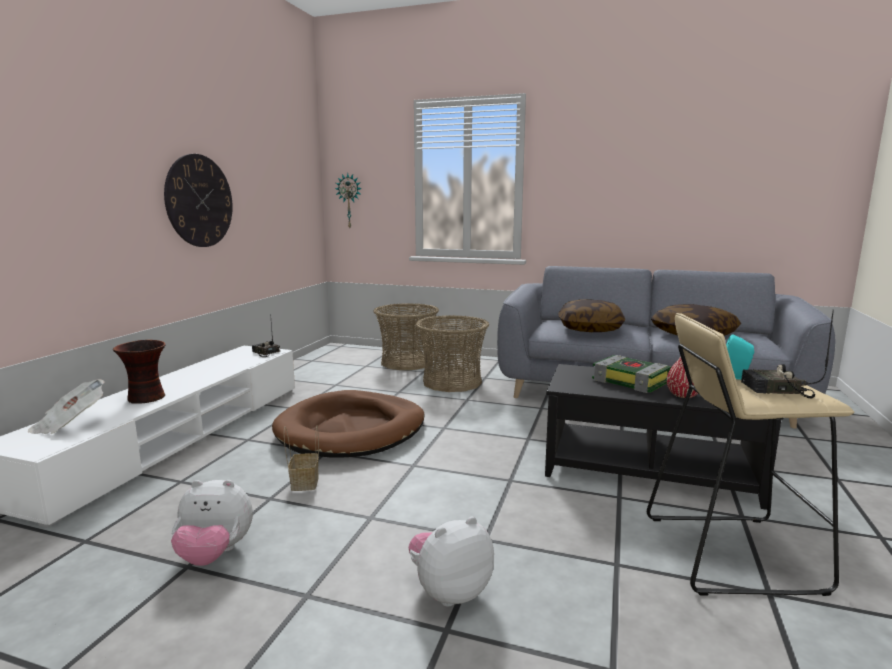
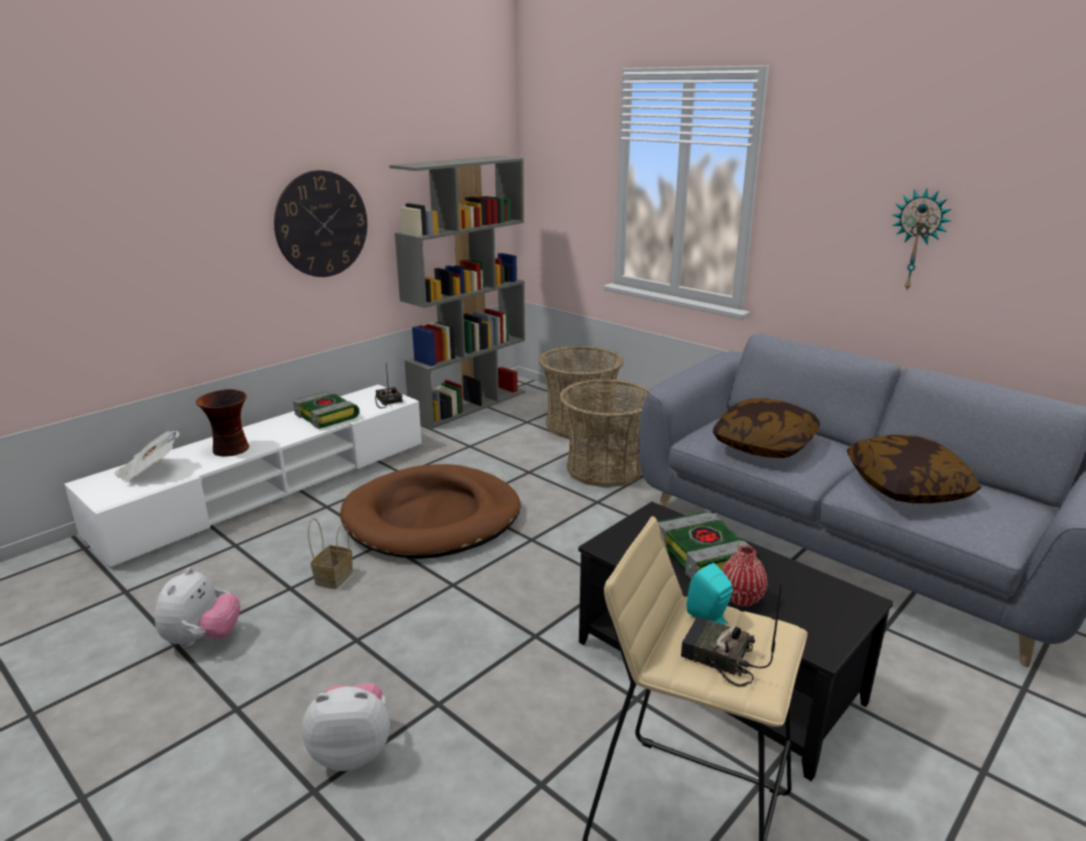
camera: 25 degrees right, 10 degrees up
(215, 554) = (202, 639): plush toy -> plush toy turned 105 degrees counterclockwise
(220, 367) = (328, 416): none -> book
(308, 362) = (469, 404): none -> grey bookcase
(349, 201) = (544, 201): wall clock -> wall clock (918, 240)

